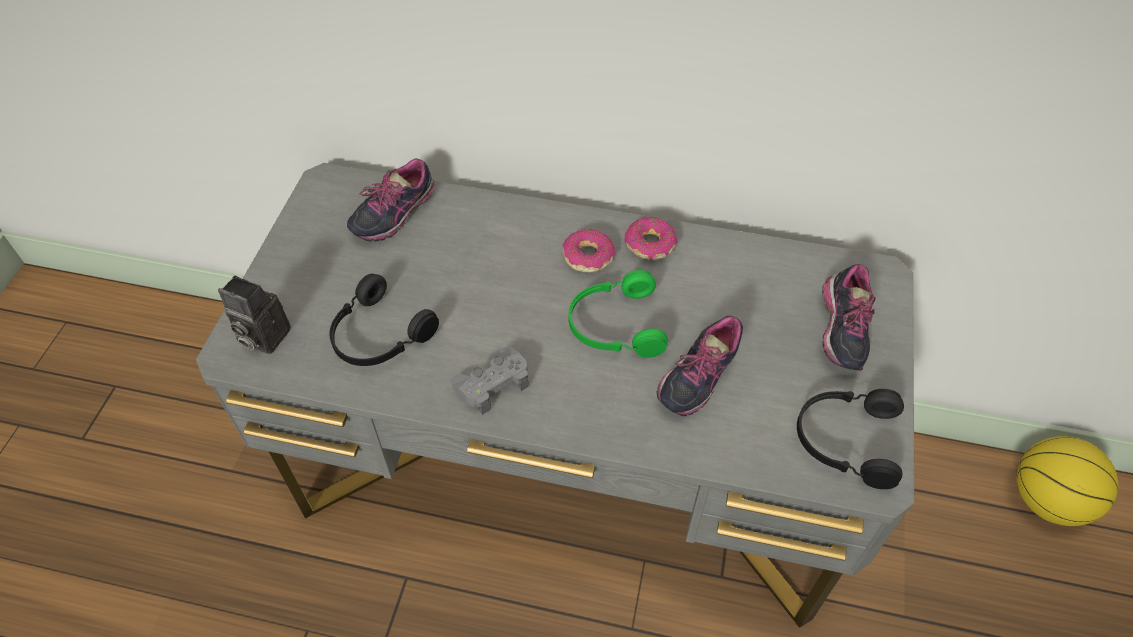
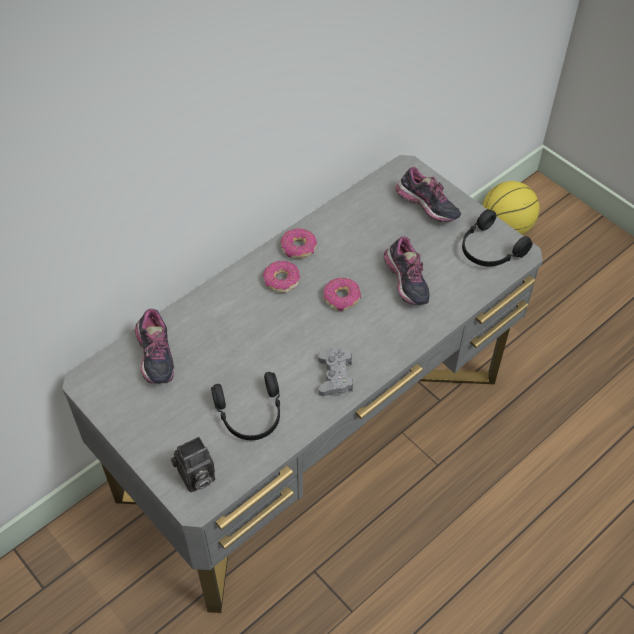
camera: 55 degrees left, 0 degrees up
(614, 326) = (342, 298): green headphones -> donut

